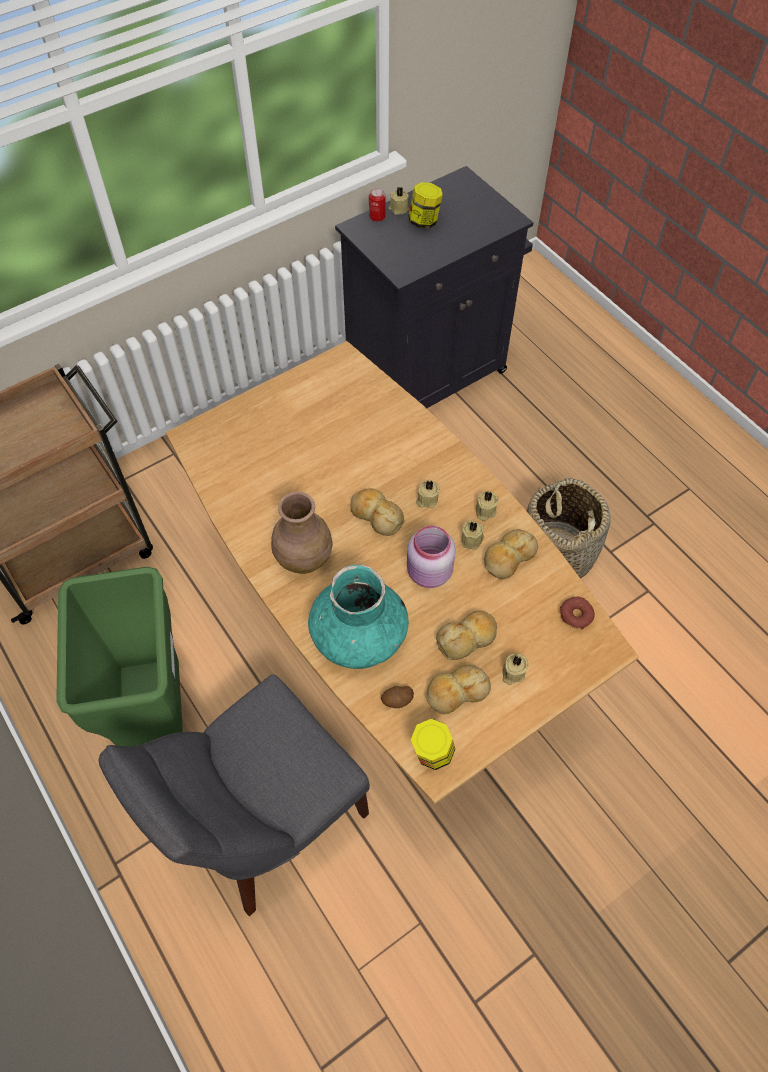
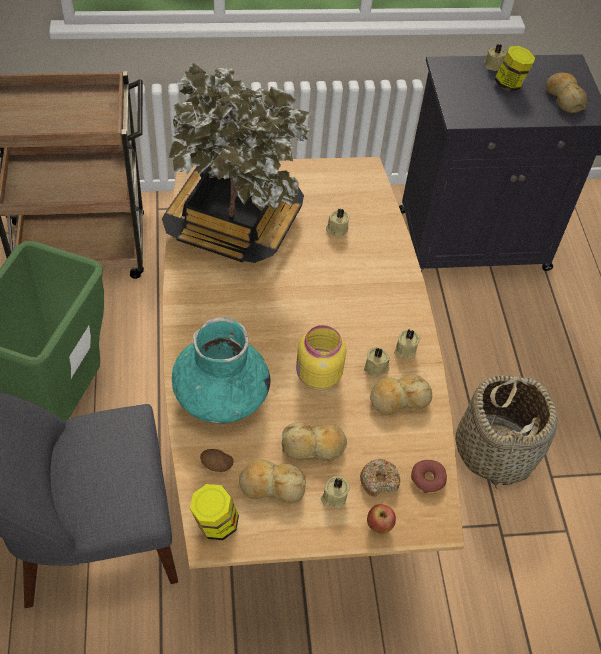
camera: 25 degrees right, 5 degrees down
(260, 468) = (233, 224): none -> potted plant
(304, 557) = (220, 311): brown vase -> none
(376, 516) = (305, 307): bread -> bread (564, 98)
(377, 217) = (468, 64): can -> none
(426, 500) = (359, 315): beige candle -> beige candle (337, 229)
(428, 573) = (317, 376): pink jar -> yellow jar
(539, 638) = (379, 481): none -> donut
(564, 677) = (379, 526): none -> apple

